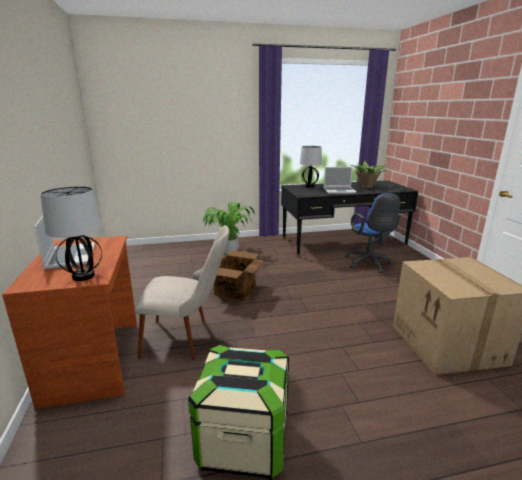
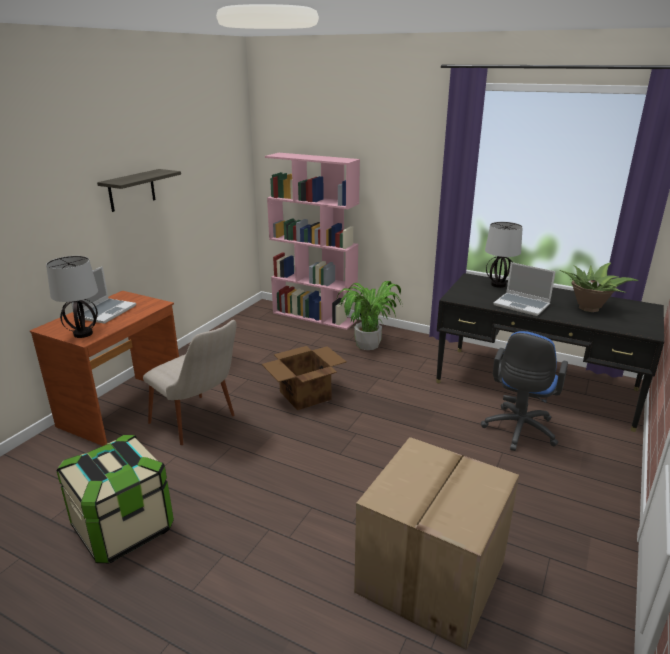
camera: 40 degrees right, 5 degrees up
(37, 135) = (131, 190): none -> shelf
(168, 246) = (315, 317): none -> pink bookcase

